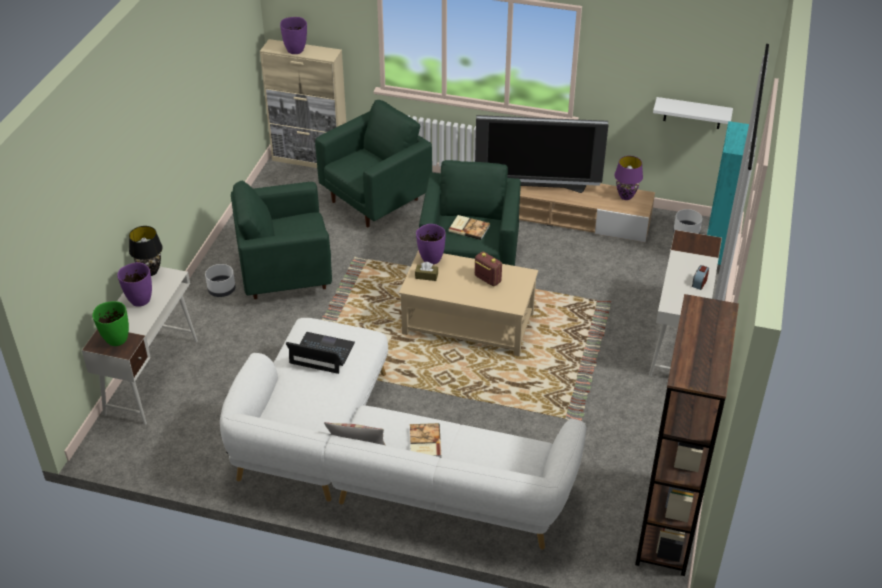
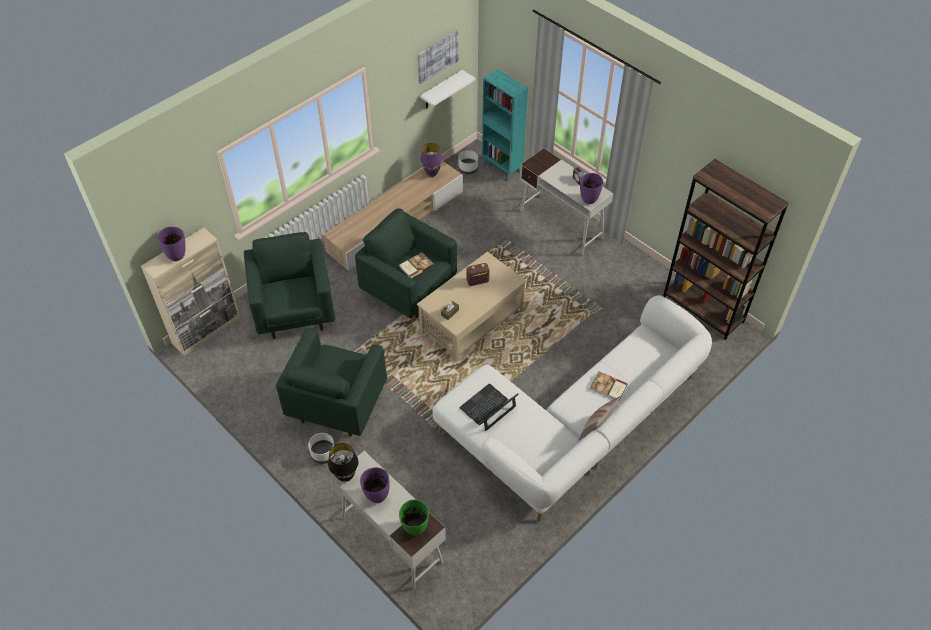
camera: 60 degrees left, 10 degrees up
(431, 259) = (433, 302): purple vase -> purple vase (589, 199)
(538, 185) = (383, 210): television -> none
(695, 64) = (437, 57): none -> picture

